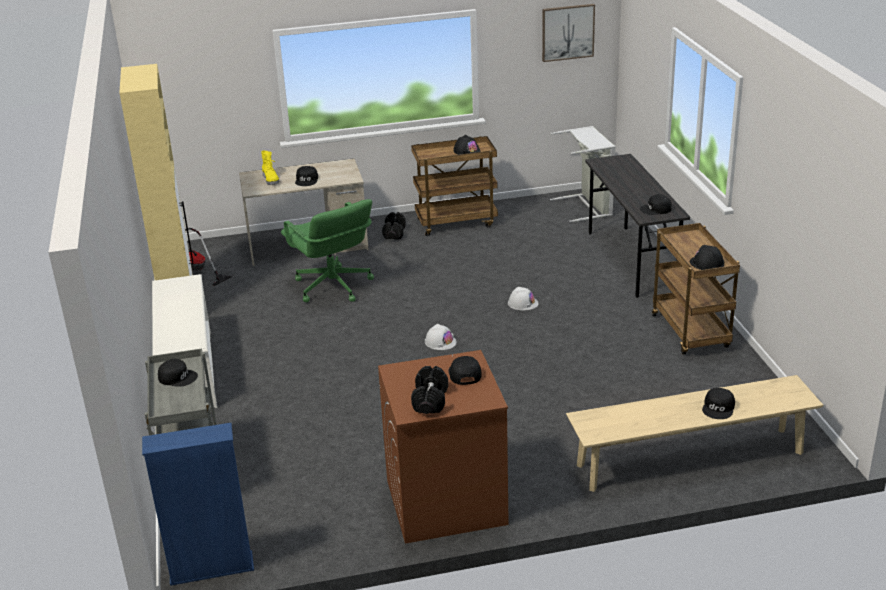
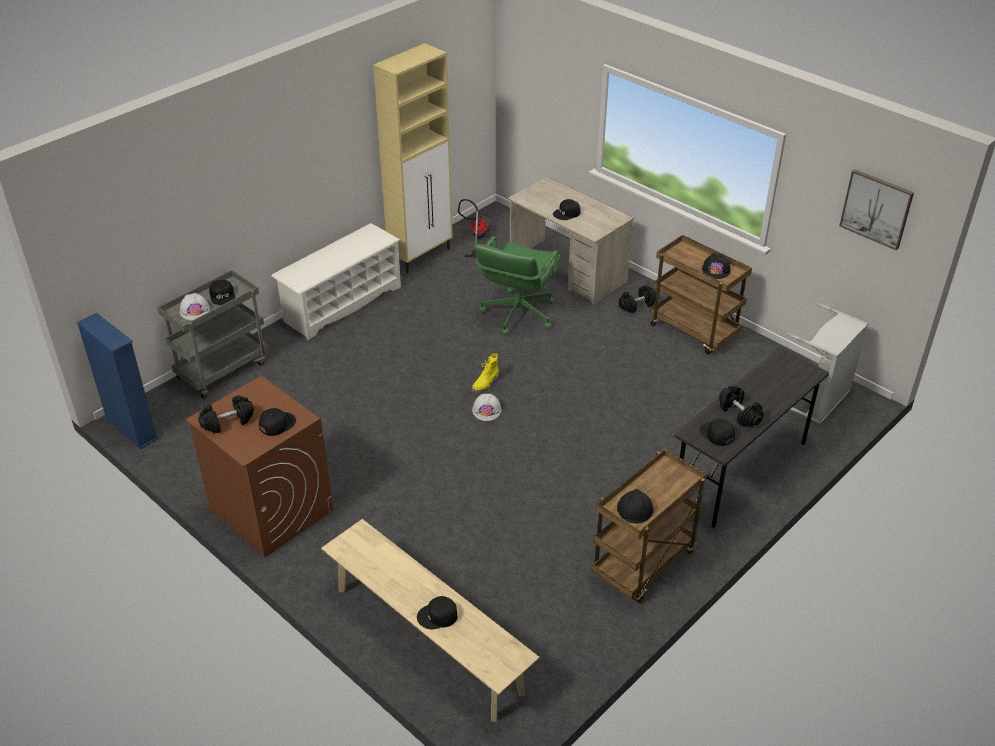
camera: 55 degrees right, 10 degrees up
(271, 180) = (549, 197): yellow boot -> yellow boot (486, 384)
(523, 303) = (592, 432): white hard hat -> white hard hat (195, 310)
(642, 195) = (739, 414): none -> black dumbbell

